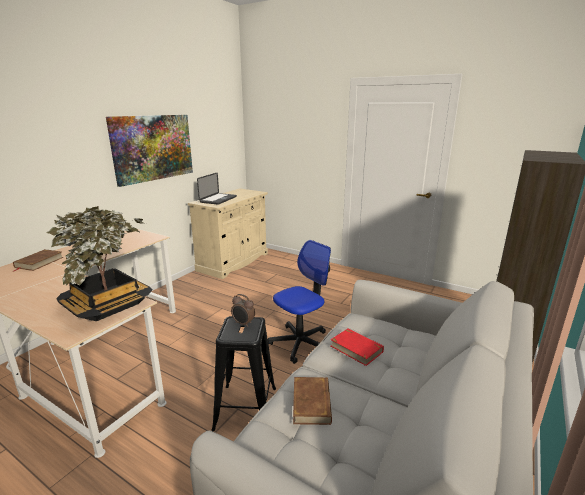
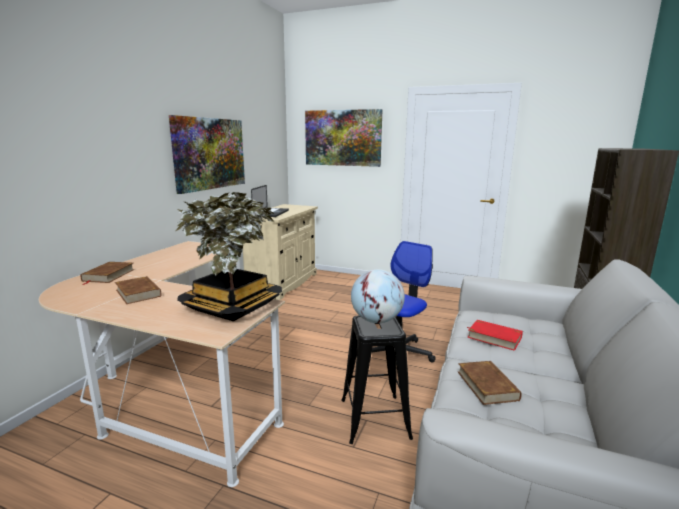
camera: 10 degrees left, 5 degrees down
(47, 283) = (138, 293): none -> brown book
(243, 324) = (376, 320): alarm clock -> globe
(291, 127) = (342, 138): none -> picture

